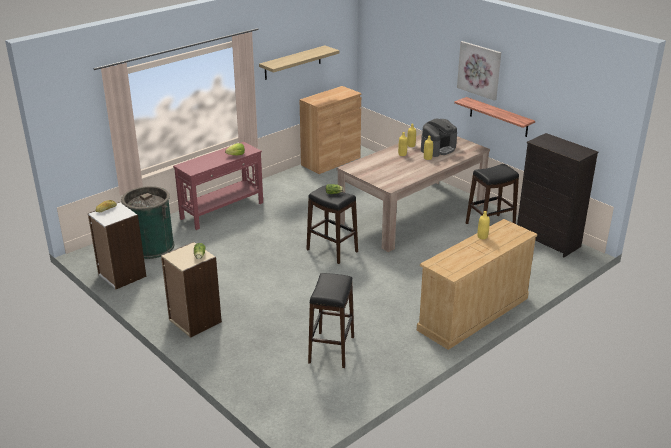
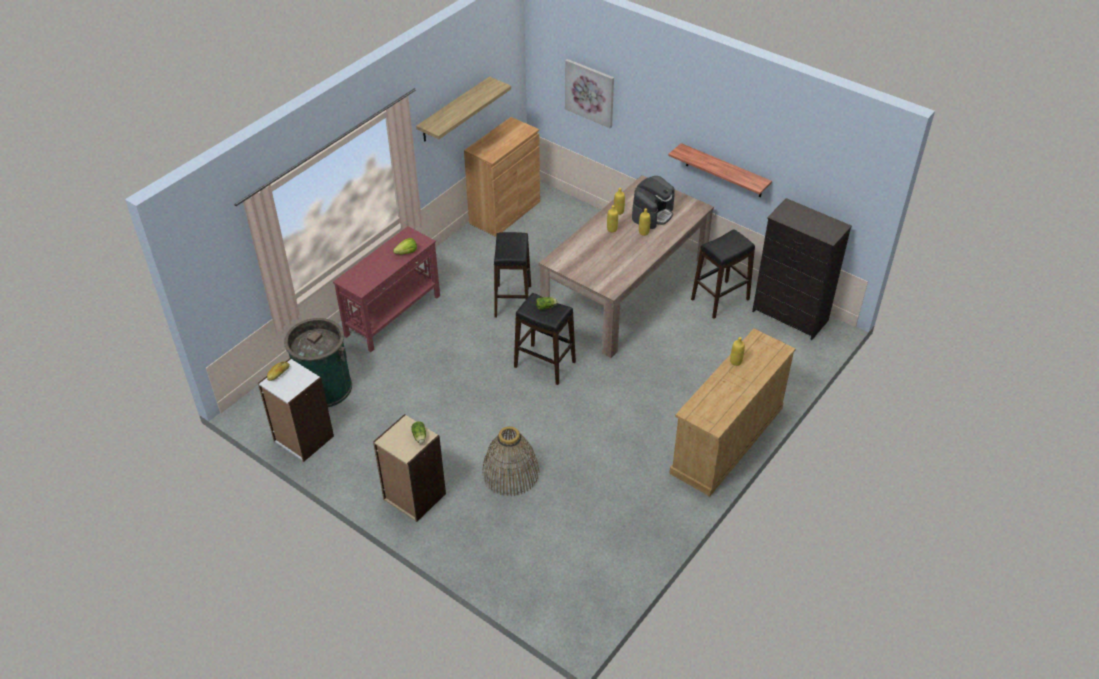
camera: 10 degrees left, 15 degrees up
(280, 315) = (510, 473): none -> basket
(331, 349) = (582, 515): black stool -> black stool (513, 301)
(479, 70) = (698, 115): picture -> picture (590, 92)

